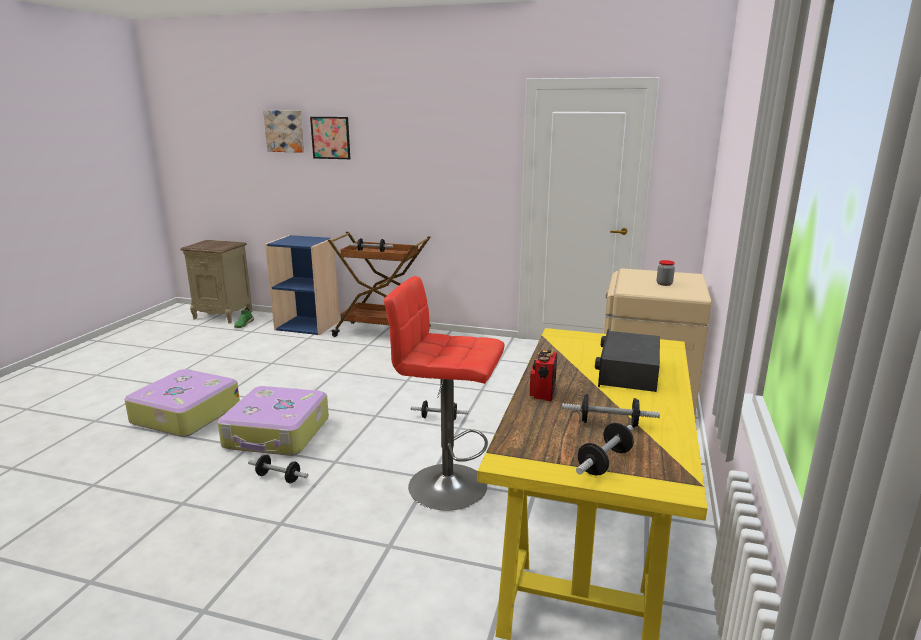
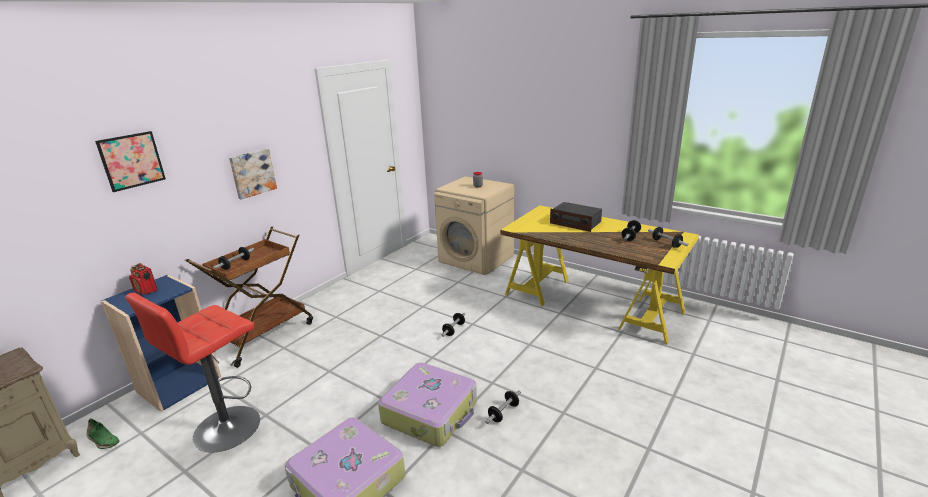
camera: 70 degrees left, 5 degrees up
(285, 131) = (54, 169): picture -> picture (252, 173)
(447, 486) = (540, 339): red stool -> red stool (226, 428)
(542, 393) = (595, 244): radio -> radio (146, 291)

